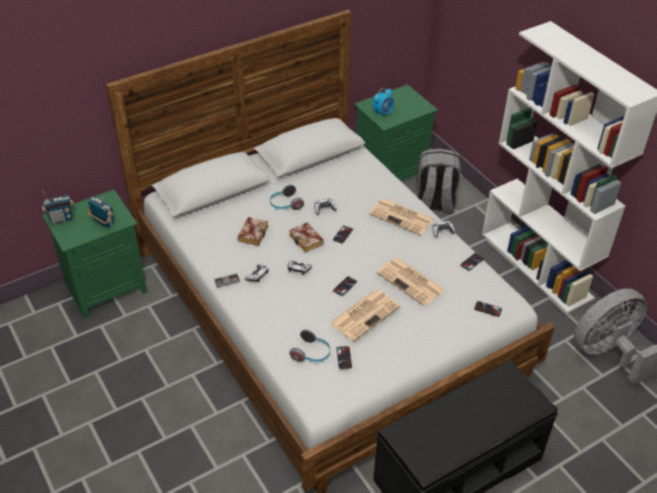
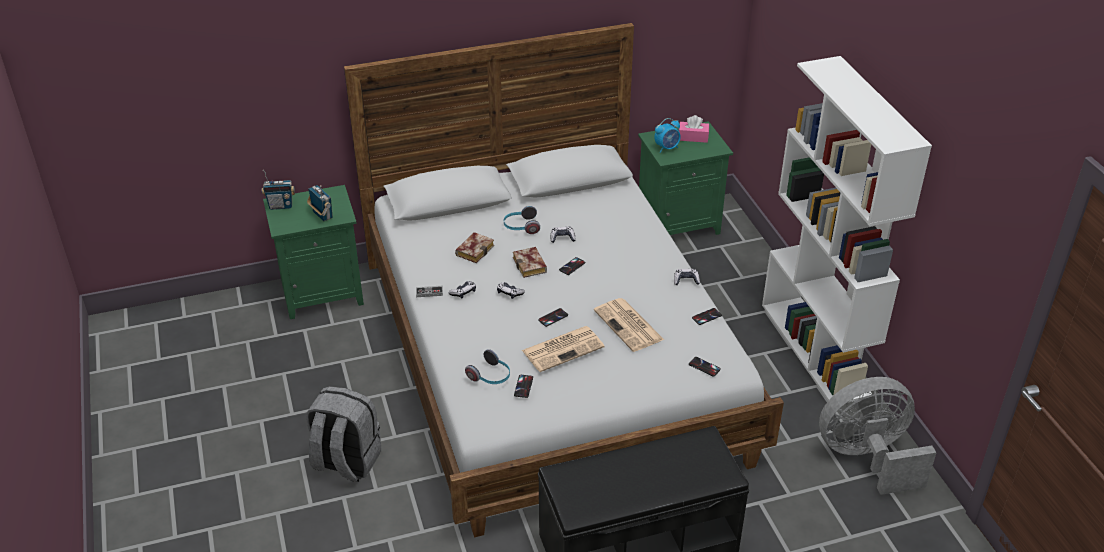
camera: 15 degrees right, 5 degrees down
(400, 100) = (693, 137): none -> pink tissue box
(402, 217) = (646, 259): newspaper -> none
(434, 204) = (718, 264): grey backpack -> grey backpack (346, 462)

